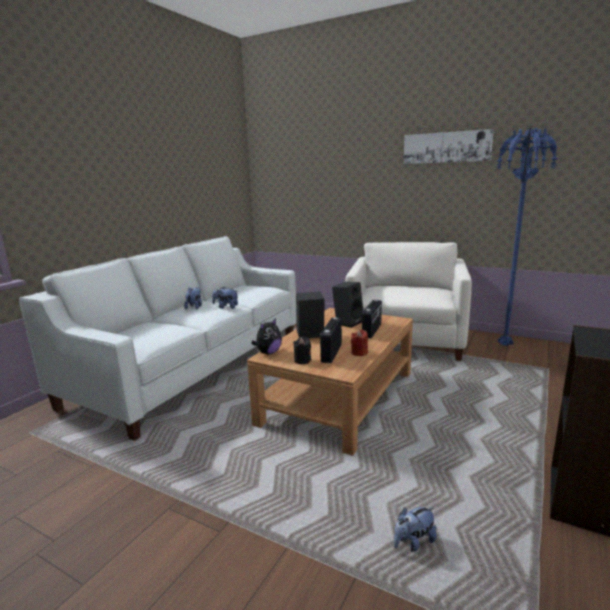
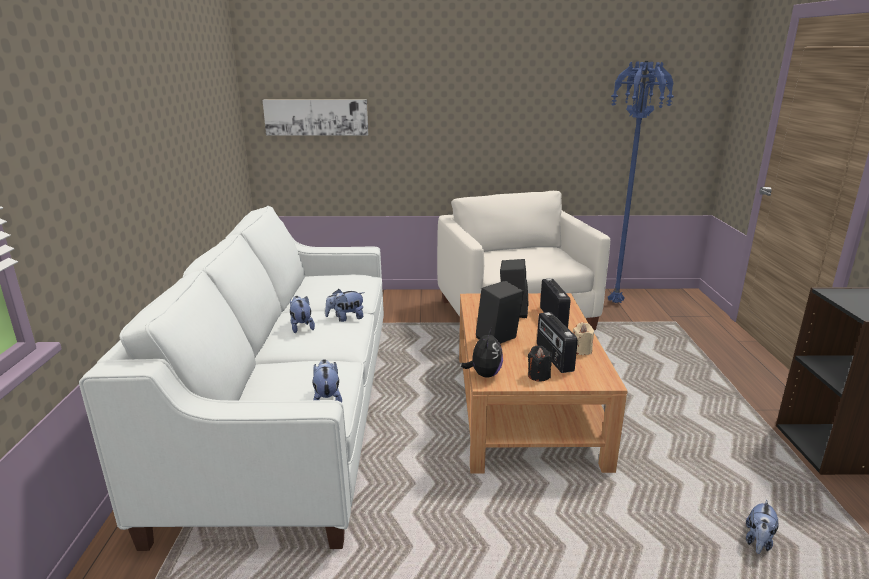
camera: 30 degrees left, 5 degrees up
(148, 342) = (327, 399): none -> plush toy
(359, 353) = (581, 350): red candle -> beige candle
(446, 147) = (538, 73): picture -> picture (316, 117)

